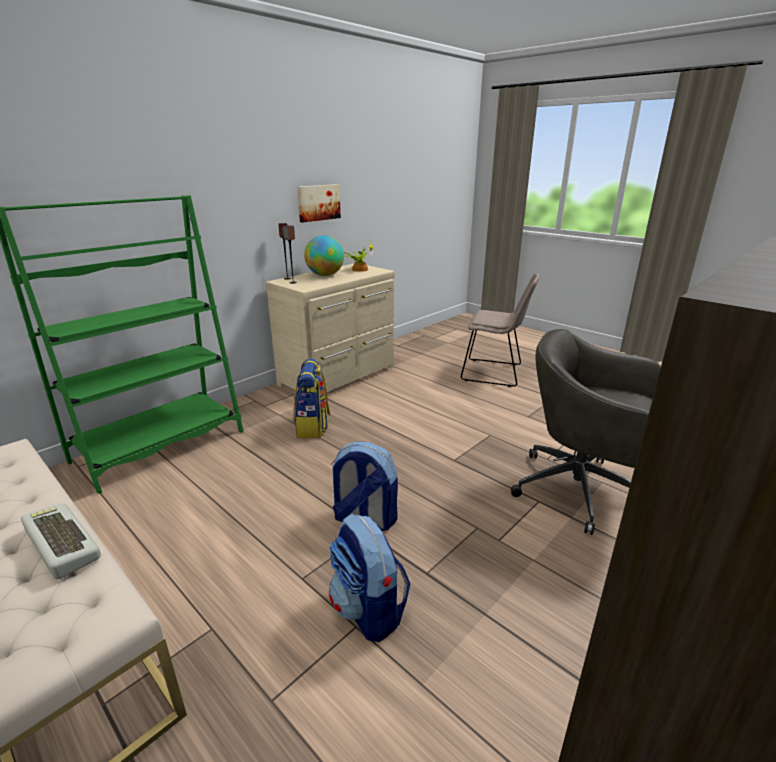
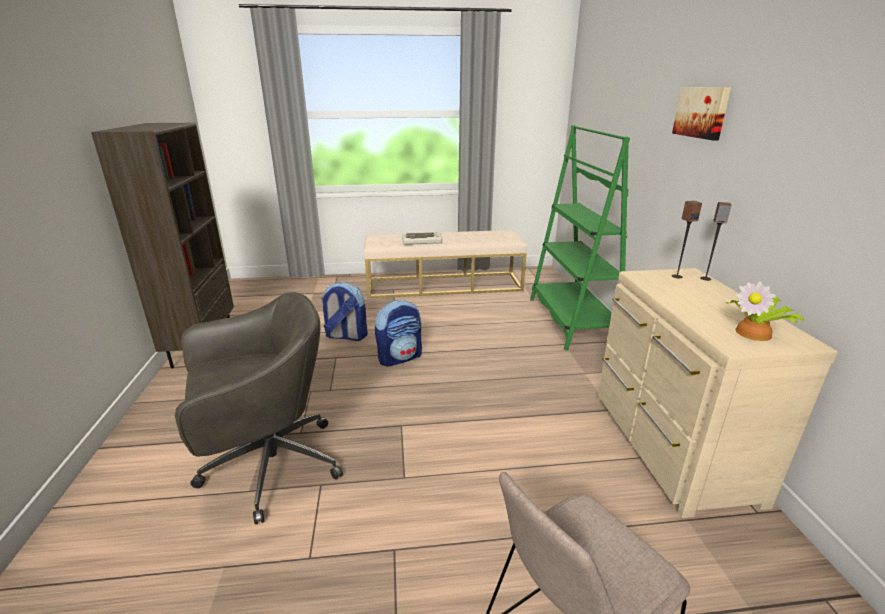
camera: 130 degrees right, 0 degrees up
(313, 427) = (541, 381): backpack -> none
(318, 202) = (813, 198): picture -> picture (702, 112)
(325, 275) = (715, 300): globe -> none

